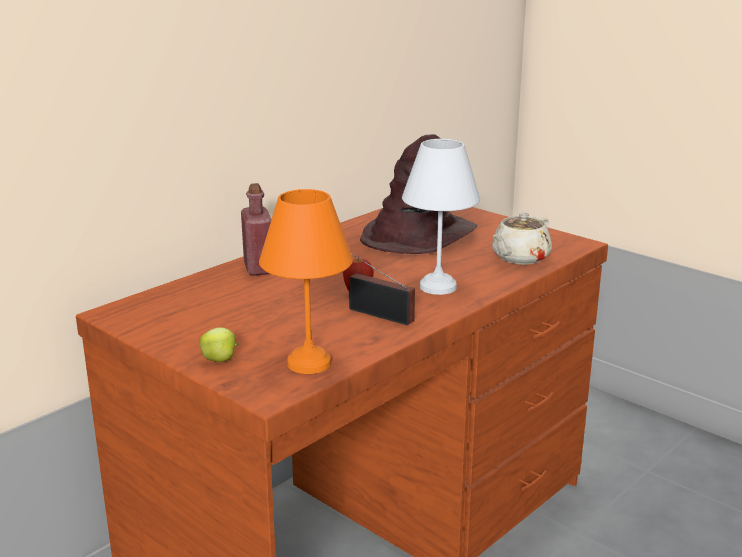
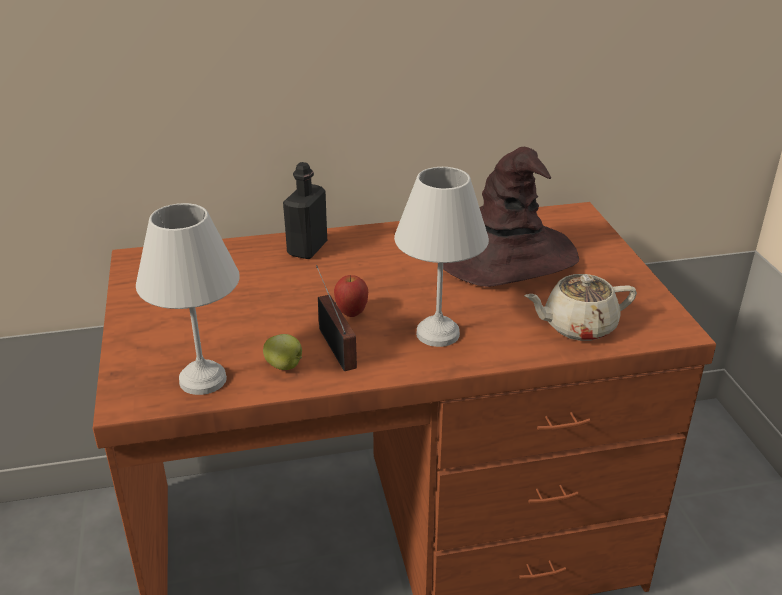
camera: 35 degrees right, 10 degrees up
(220, 360) = (143, 344): apple -> apple (285, 366)
(259, 268) = (307, 249): red bottle -> black bottle
(310, 362) = (205, 379): orange table lamp -> white table lamp

